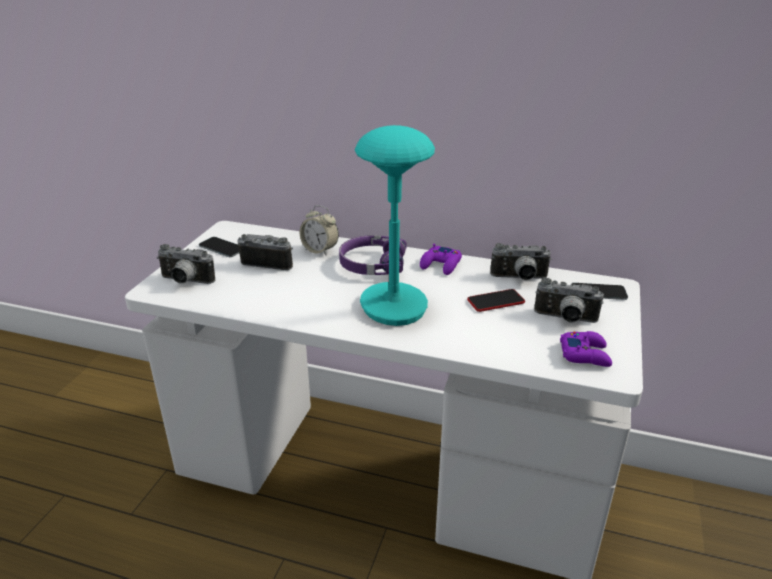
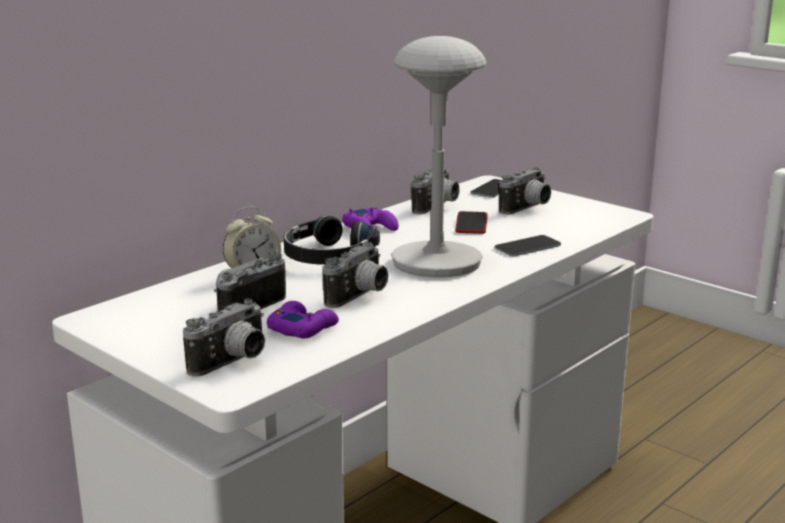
camera: 65 degrees left, 10 degrees down
(222, 247) = (155, 328): phone -> phone (527, 247)
(307, 294) = (360, 297): none -> camera
(372, 264) = (327, 256): purple headphones -> black headphones
(393, 306) = (436, 263): turquoise table lamp -> grey table lamp
(585, 354) = (588, 216): purple game controller -> purple game controller (302, 328)

